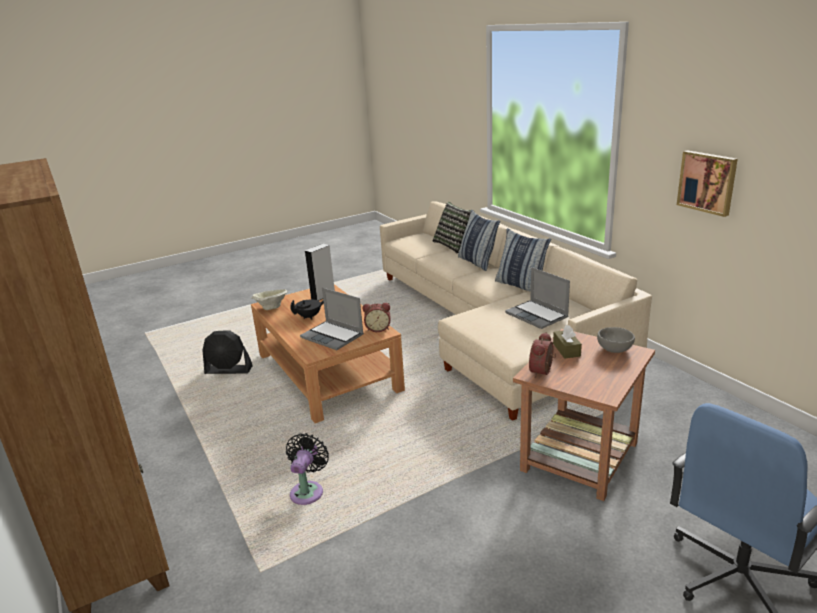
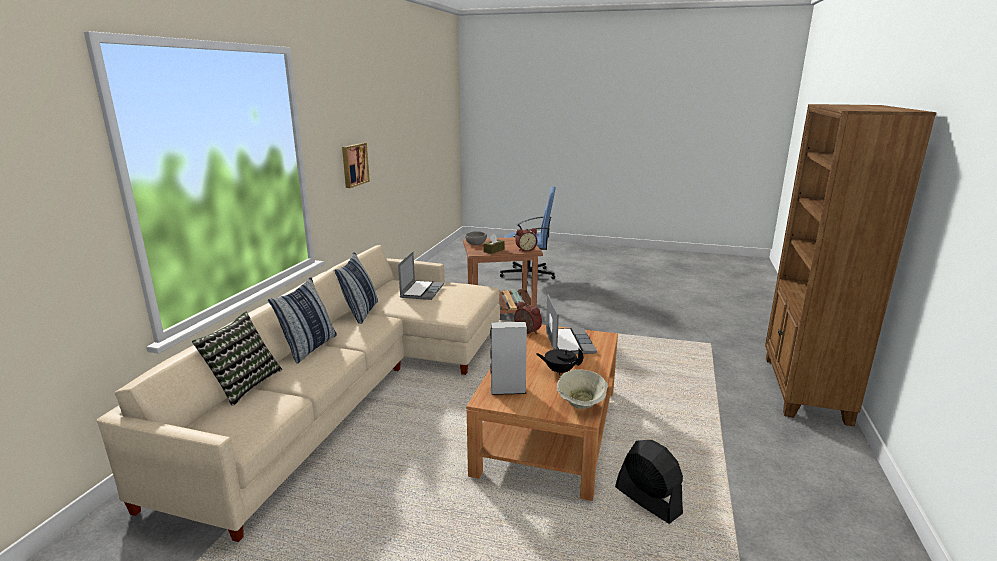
camera: 135 degrees left, 5 degrees down
(308, 491) = (657, 359): black fan -> none

